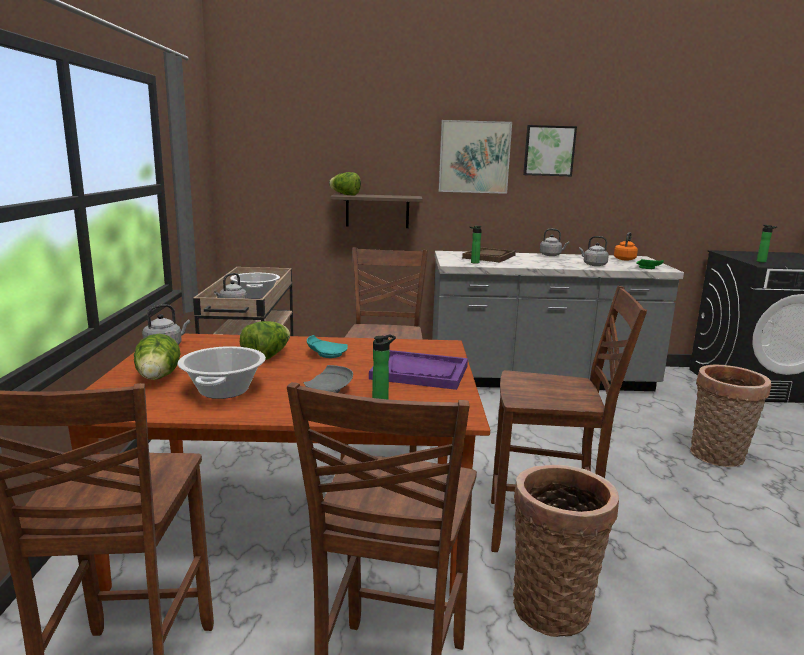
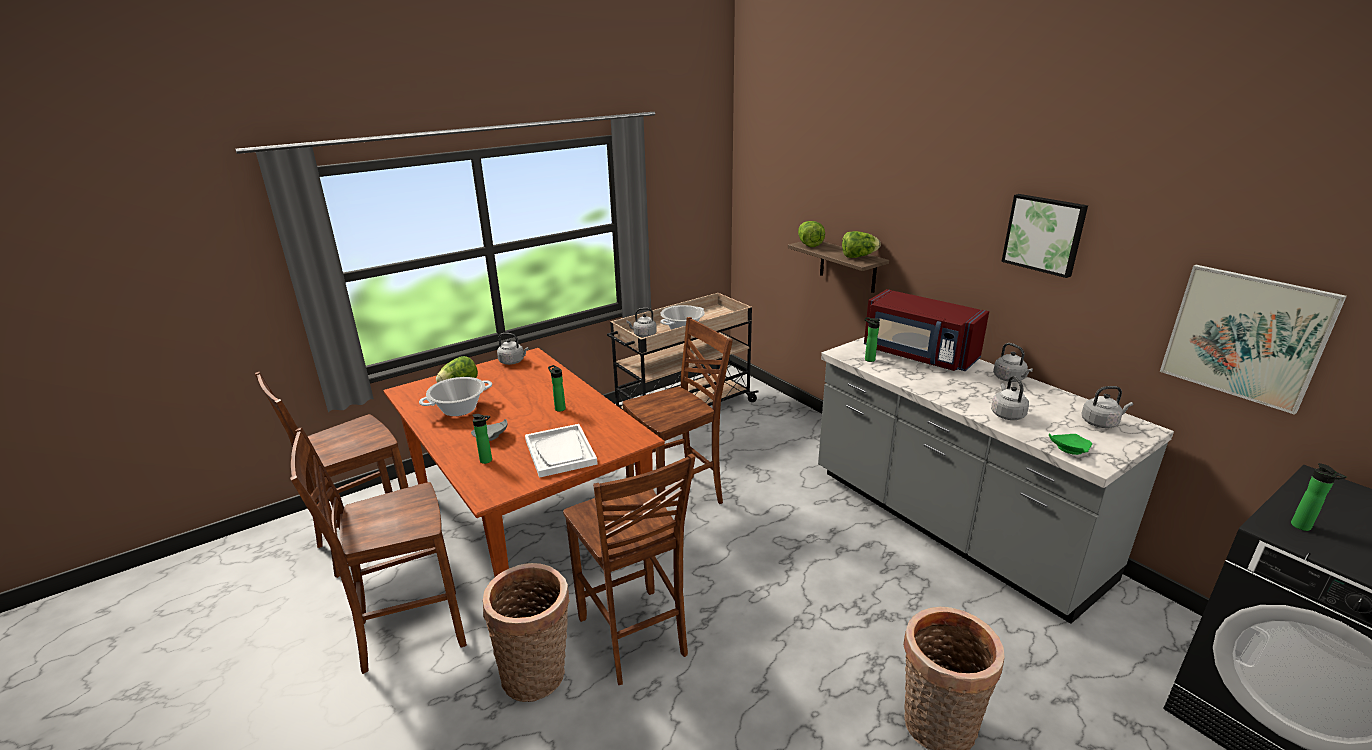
camera: 55 degrees right, 10 degrees up
(266, 356) = (531, 394): lettuce -> lettuce (858, 256)
(326, 354) = (559, 408): turquoise plate -> bottle
(420, 372) = (560, 452): purple tray -> white tray
(474, 157) = (949, 225): picture -> picture (1245, 336)
(489, 256) = (918, 355): brown tray -> red microwave
(625, 259) = (1101, 423): orange kettle -> grey kettle

